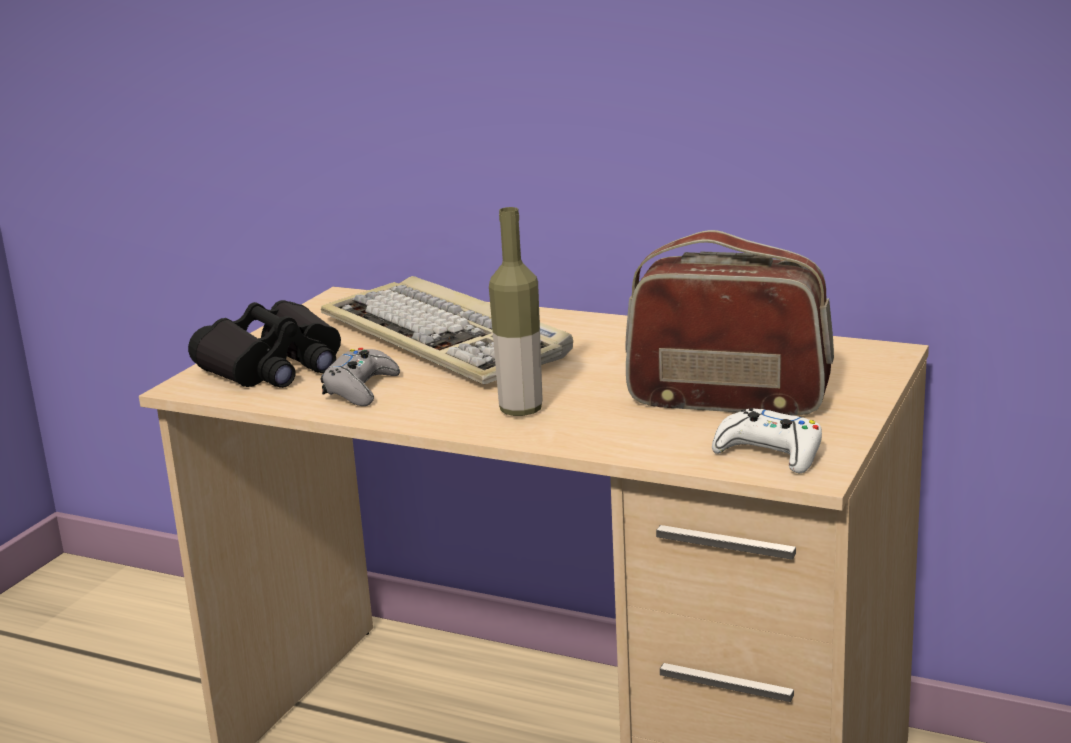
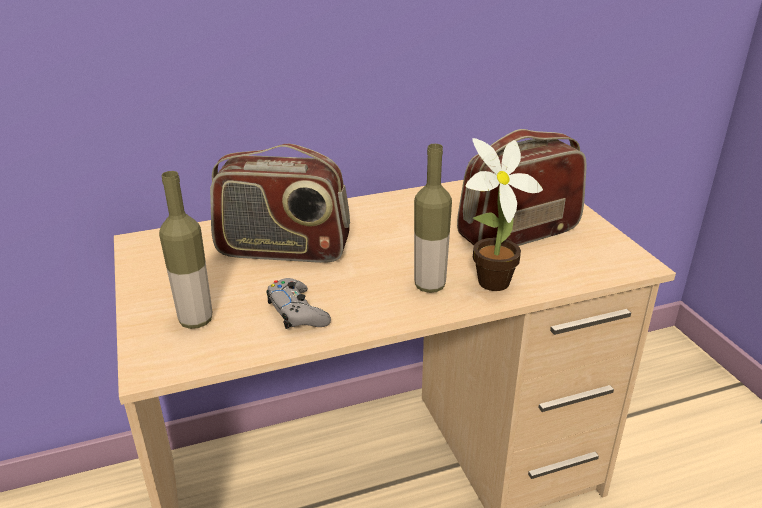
camera: 45 degrees left, 10 degrees up
(274, 367) = (196, 320): black binoculars -> bottle
(447, 339) = (283, 250): keyboard -> radio
(585, 429) = (488, 283): none -> potted plant
(770, 453) = (601, 260): white game controller -> none

